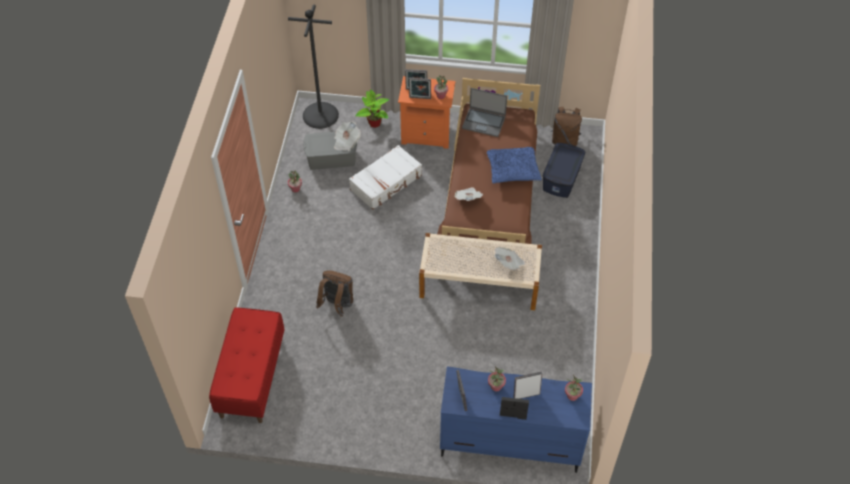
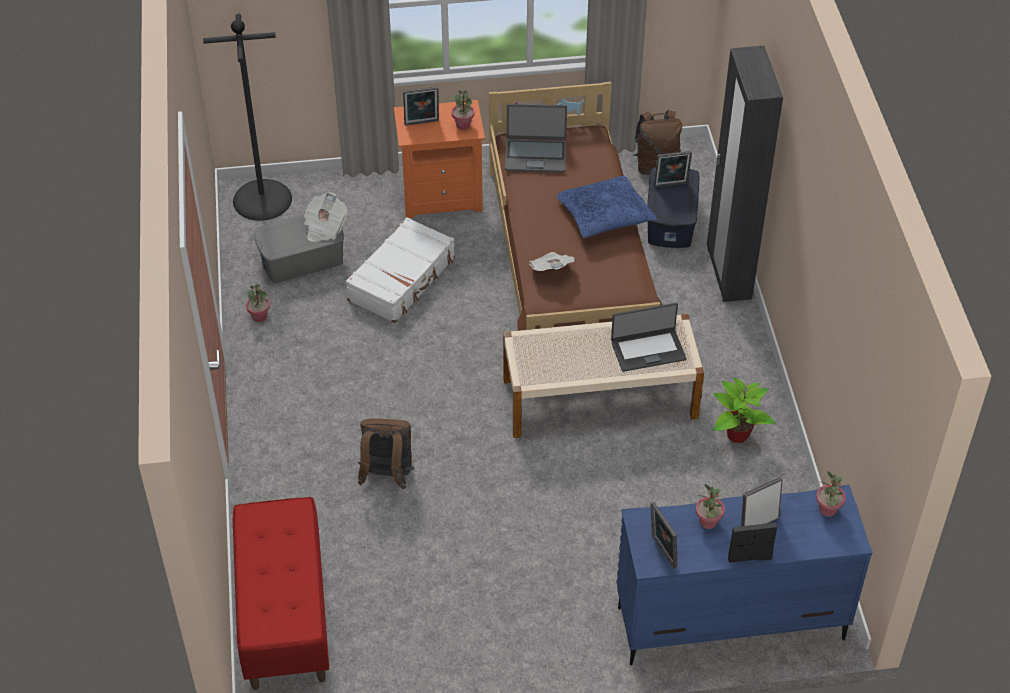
camera: 15 degrees left, 5 degrees down
(374, 123) = (353, 195): potted plant -> potted plant (736, 434)
(420, 98) = (432, 135): picture frame -> picture frame (671, 186)
(509, 263) = (648, 350): newspaper -> laptop
(585, 220) = (728, 274): none -> black wardrobe

